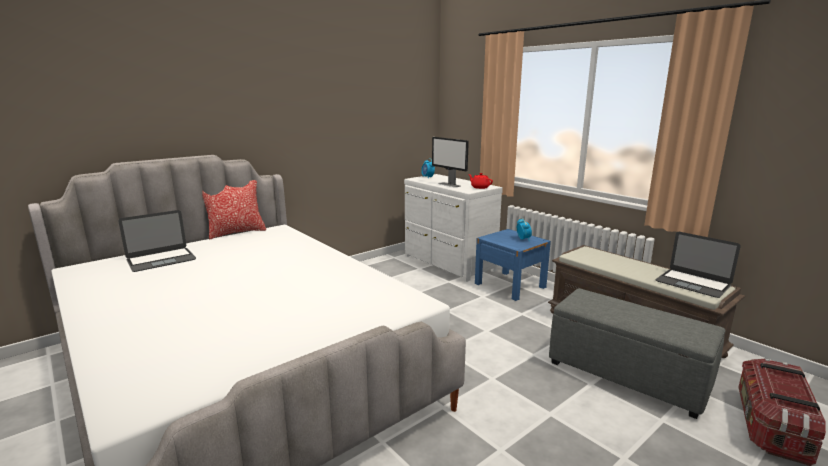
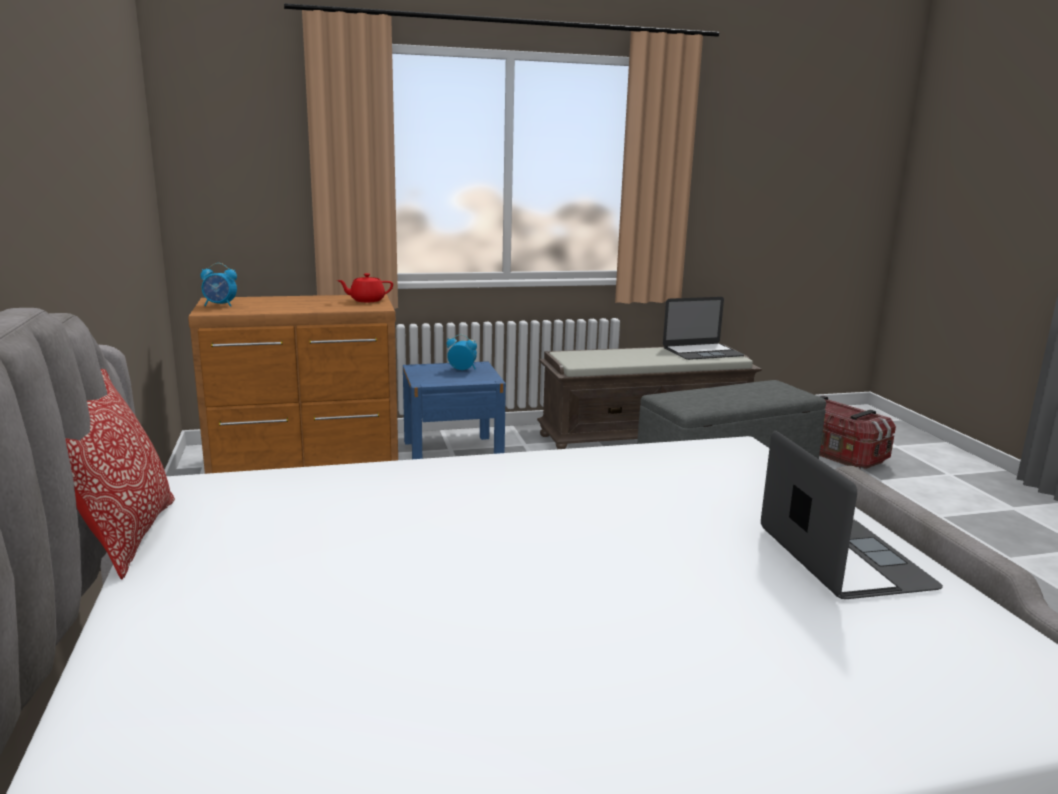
camera: 65 degrees left, 0 degrees up
(161, 259) = (215, 665): laptop -> laptop (843, 558)
(447, 263) = (307, 466): white dresser -> brown dresser
(449, 185) = (310, 307): monitor -> none

